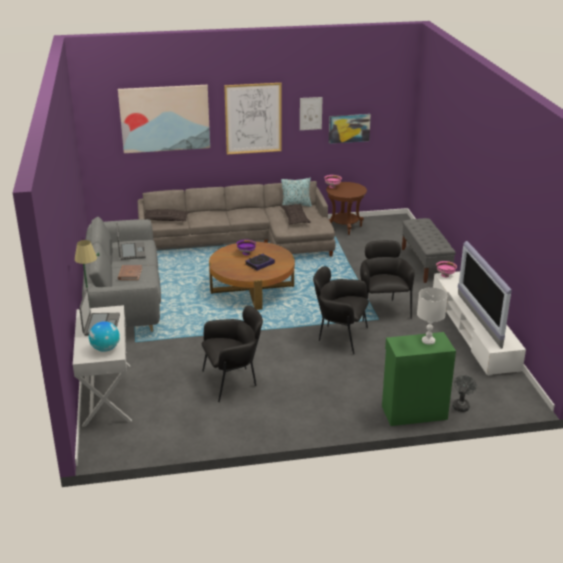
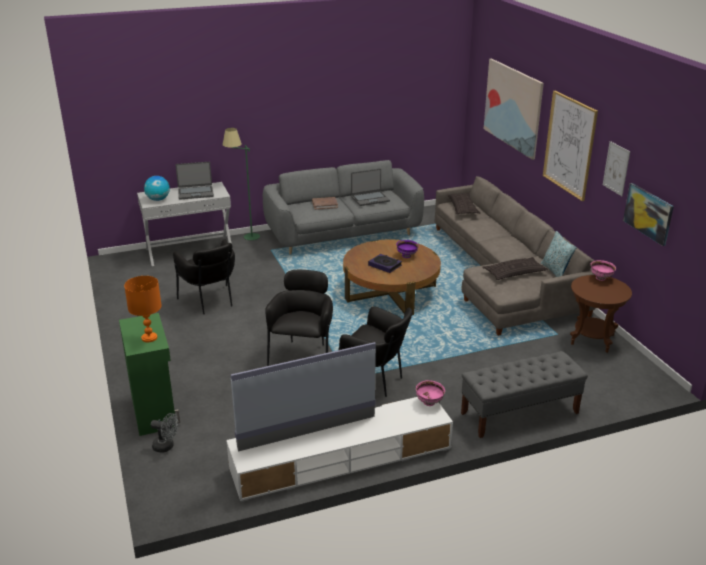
camera: 80 degrees right, 0 degrees up
(382, 309) = (375, 381): black armchair -> black armchair turned 45 degrees clockwise
(428, 341) = (149, 338): white table lamp -> orange table lamp

